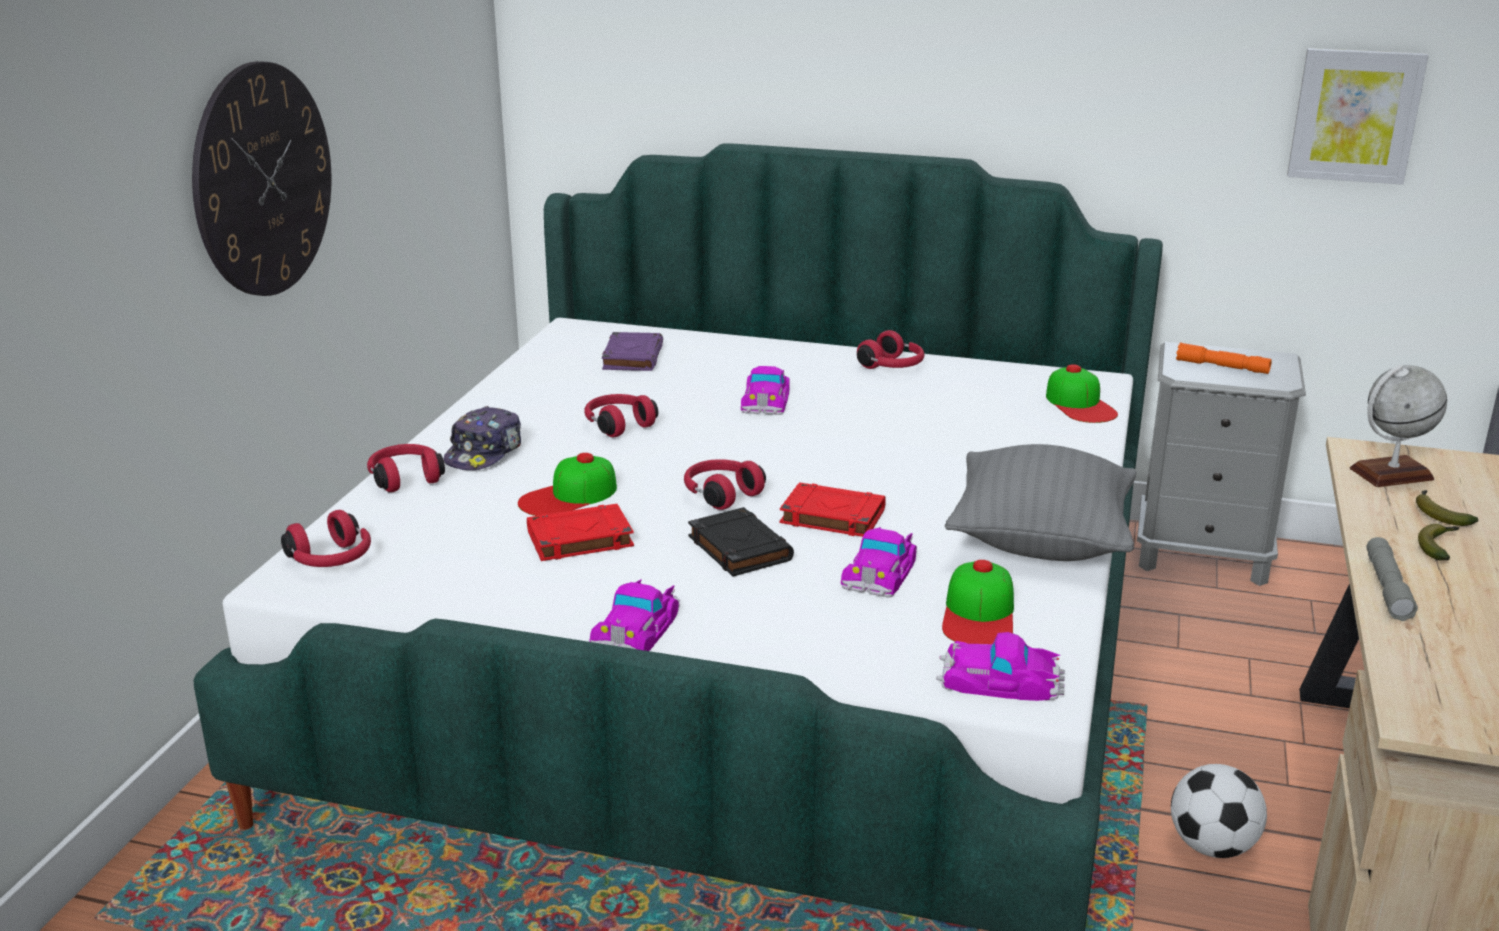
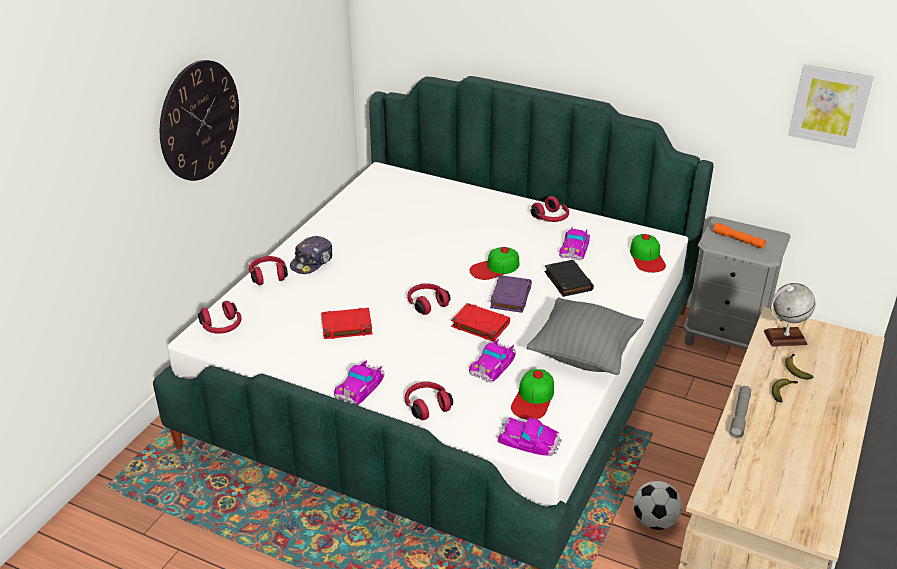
camera: 10 degrees right, 10 degrees up
(568, 496) = (348, 296): cap -> cap (494, 268)
(618, 425) = (386, 248): red headphones -> red headphones (426, 406)
(632, 357) = (408, 197): purple book -> purple book (510, 296)
(738, 548) = (425, 341): black book -> black book (567, 281)
(766, 399) = (472, 236): toy car -> toy car (575, 247)

